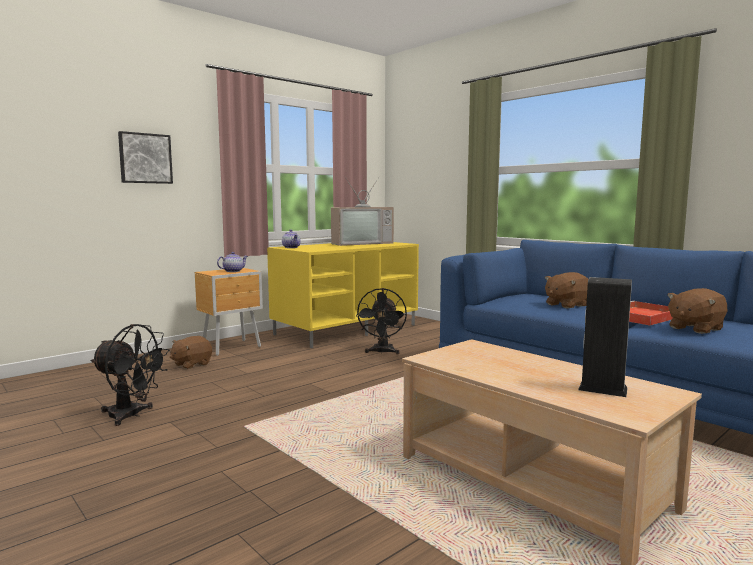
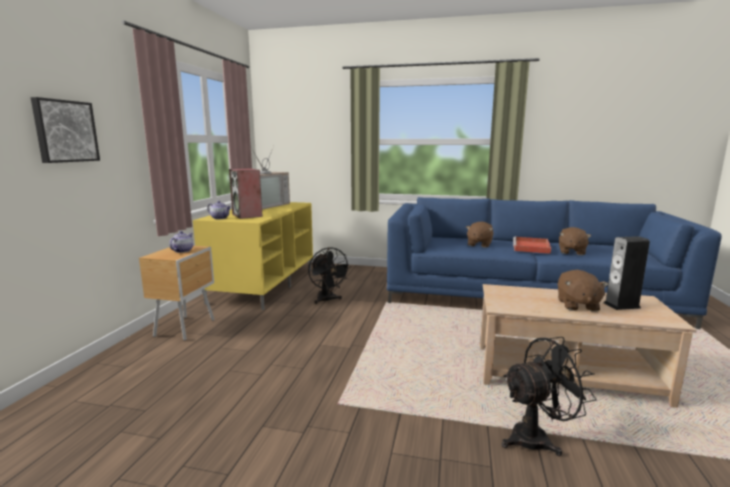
camera: 35 degrees left, 5 degrees up
(131, 415) = (209, 435): black fan -> black fan (537, 438)
(191, 364) = (173, 357): brown plush toy -> brown plush toy (577, 305)
(320, 247) = (247, 215): none -> speaker

